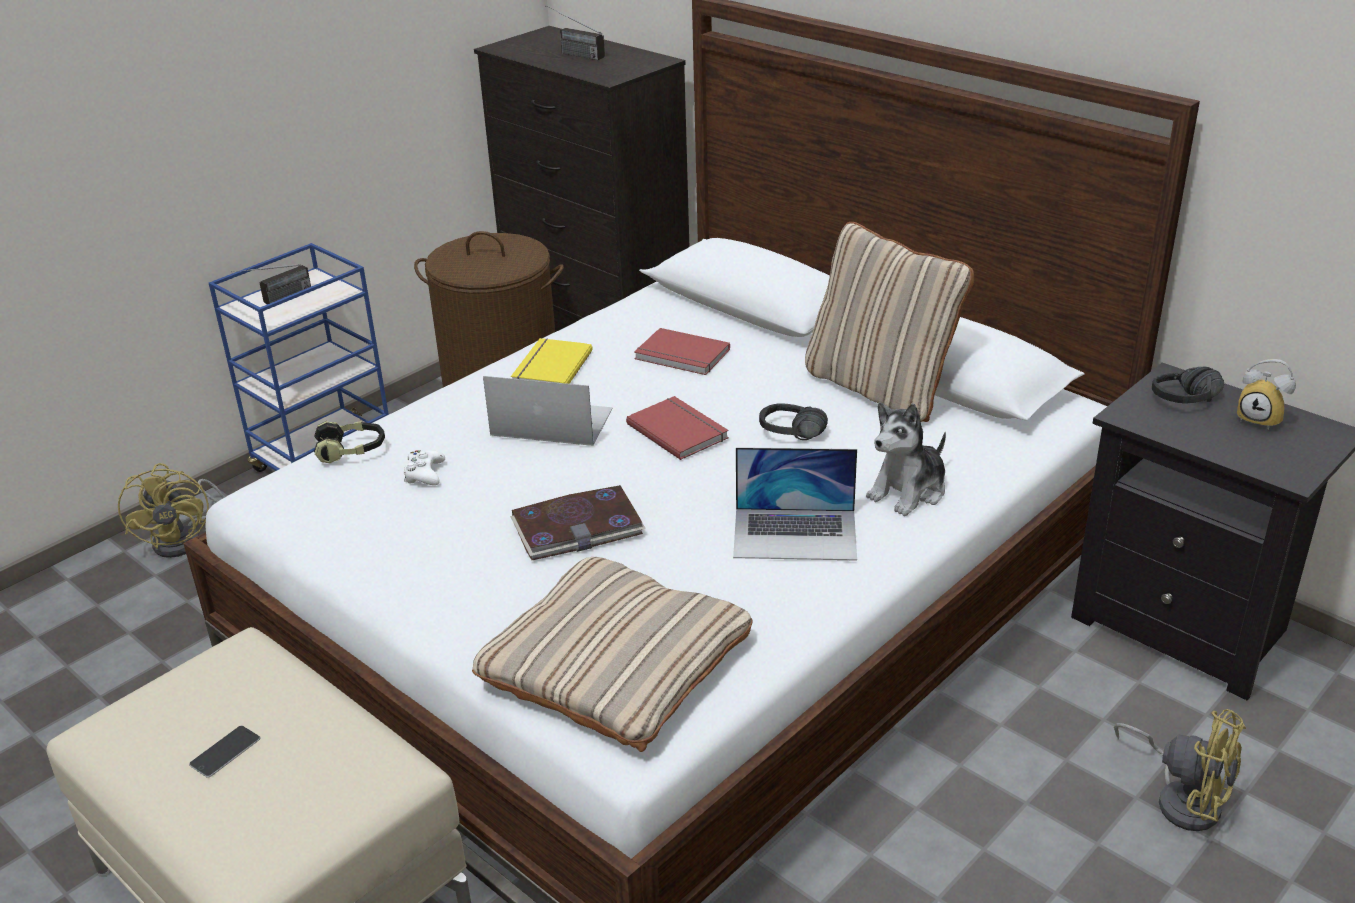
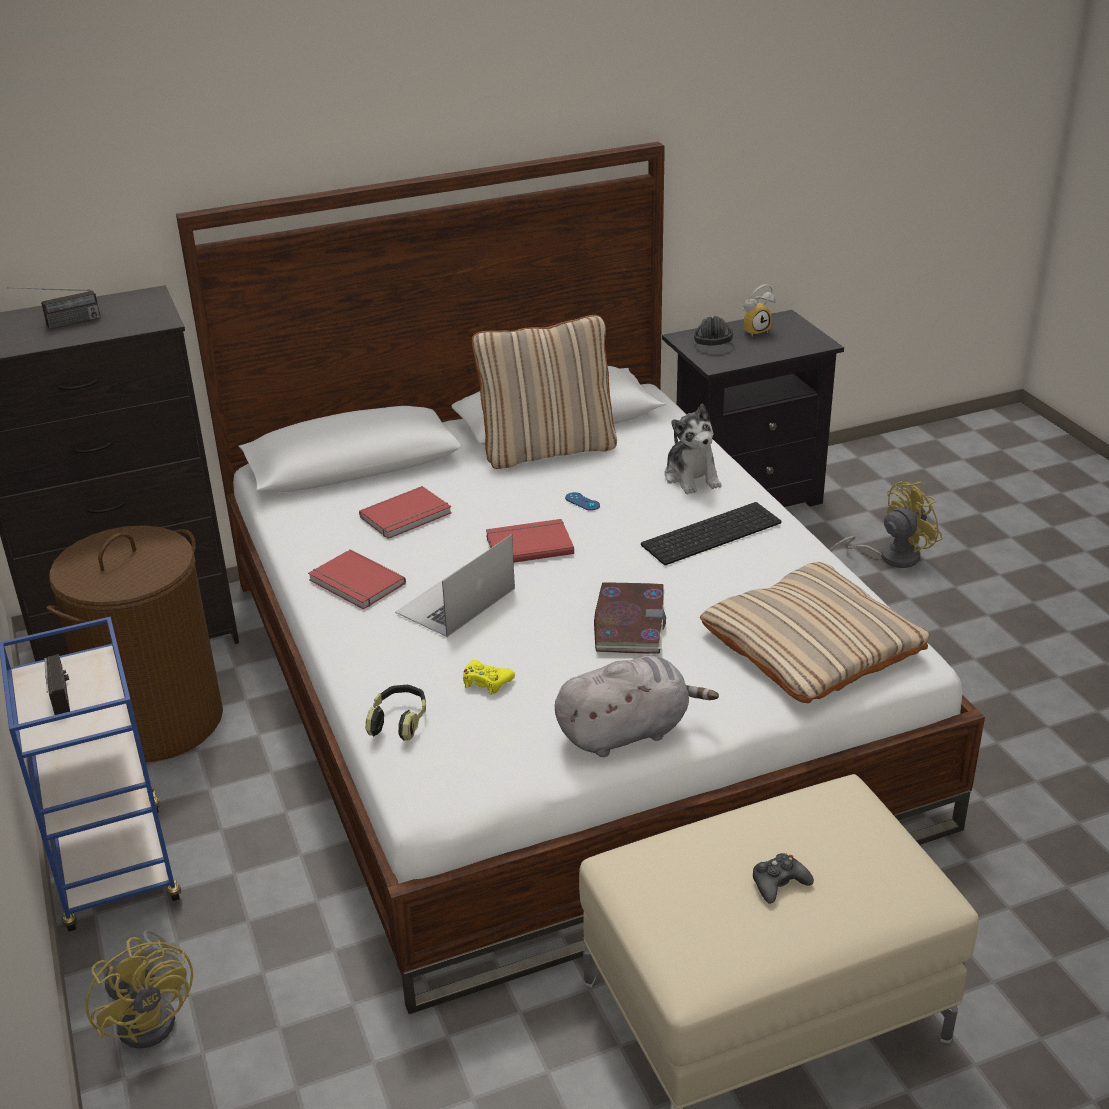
camera: 65 degrees left, 0 degrees up
(185, 539) = (154, 1015): yellow fan -> yellow fan turned 45 degrees clockwise
(225, 751) = (779, 883): phone -> black game controller
(391, 577) = (627, 732): none -> grey plush toy
(424, 474) = (486, 682): white game controller -> yellow game controller
(549, 367) = (355, 583): yellow book -> red book
(790, 438) = (582, 501): black headphones -> blue game controller
(795, 534) = (711, 532): laptop -> keyboard

